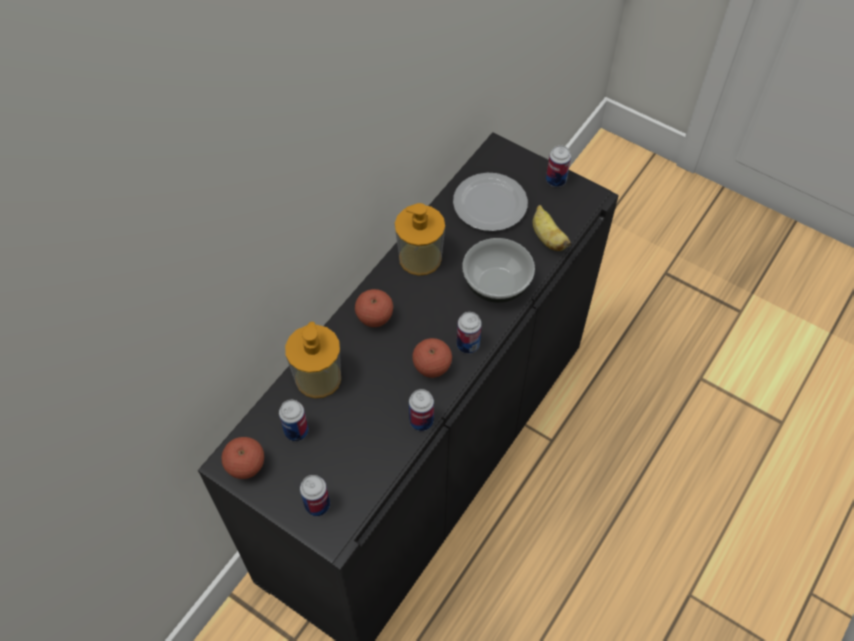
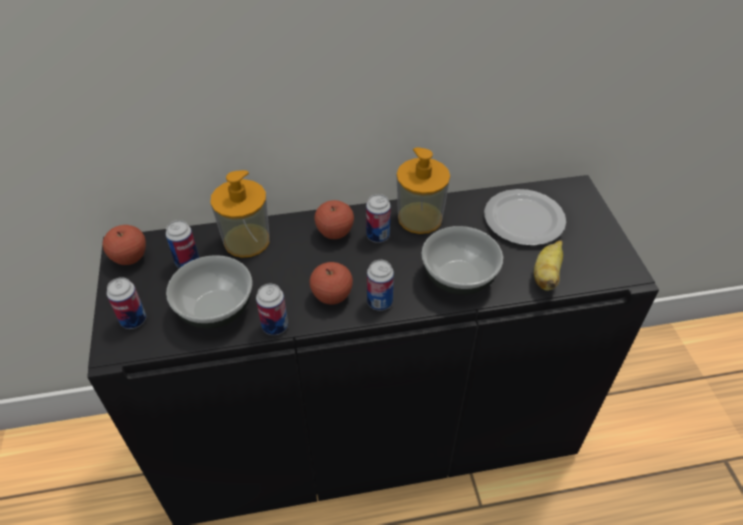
camera: 45 degrees right, 10 degrees down
(365, 446) = (215, 309): none -> bowl
(556, 180) = (606, 240): can -> can (378, 236)

